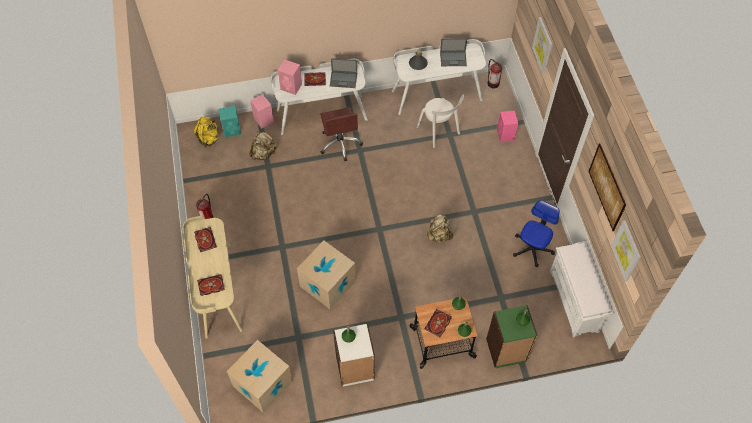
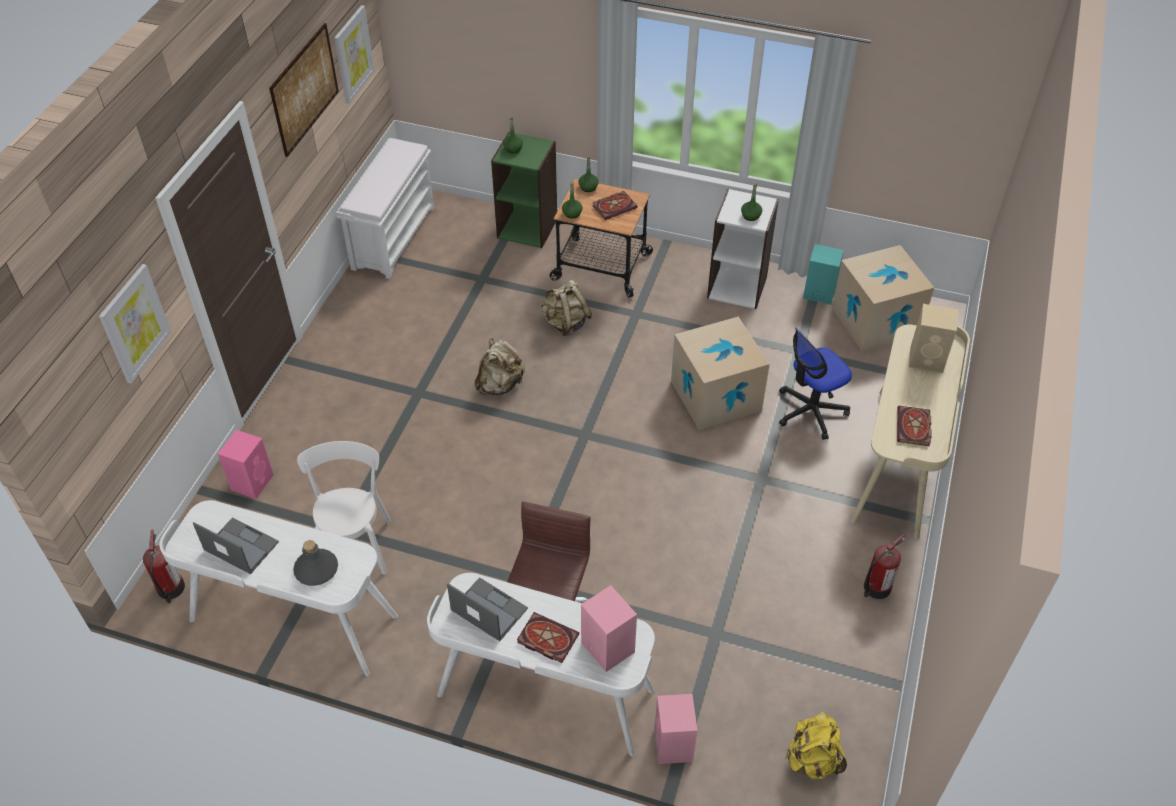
camera: 150 degrees left, 10 degrees down
(210, 286) = (927, 359): book -> beige speaker
(232, 130) = (752, 754): turquoise speaker -> turquoise speaker (818, 293)
(264, 153) = (710, 665): beige backpack -> beige backpack (565, 323)
(532, 249) = (384, 311): office chair -> office chair (810, 411)

